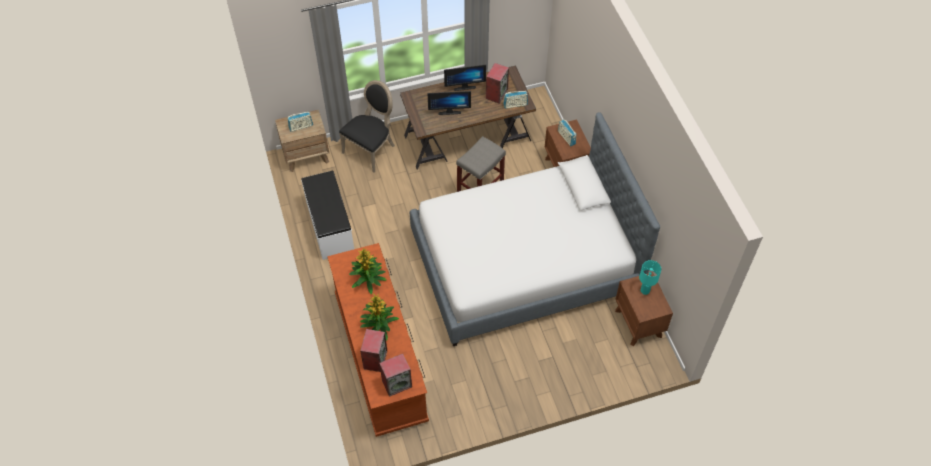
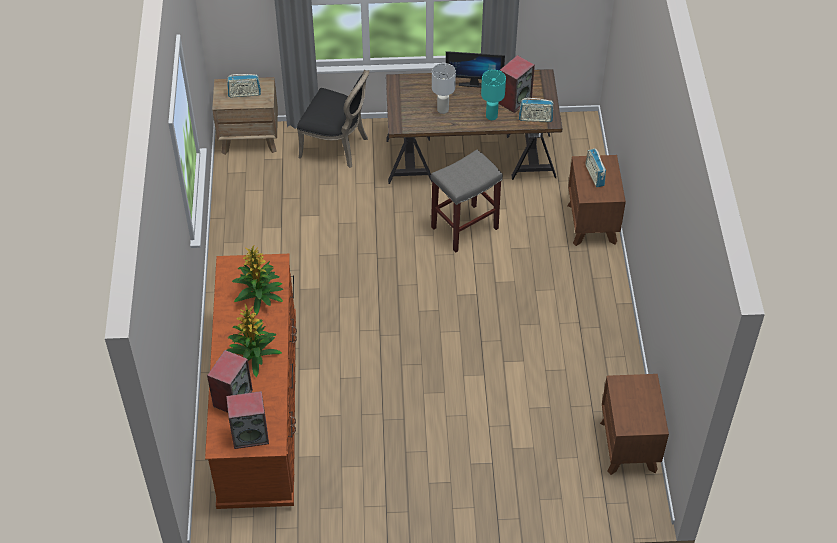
camera: 15 degrees right, 5 degrees down
(329, 226) = (249, 231): white bench -> none
(371, 149) = (337, 146): black chair -> black chair turned 60 degrees clockwise
(449, 111) = (443, 109): monitor -> white table lamp
(524, 262) = (494, 332): bed -> none
(645, 290) = (639, 395): turquoise table lamp -> turquoise table lamp (492, 116)

